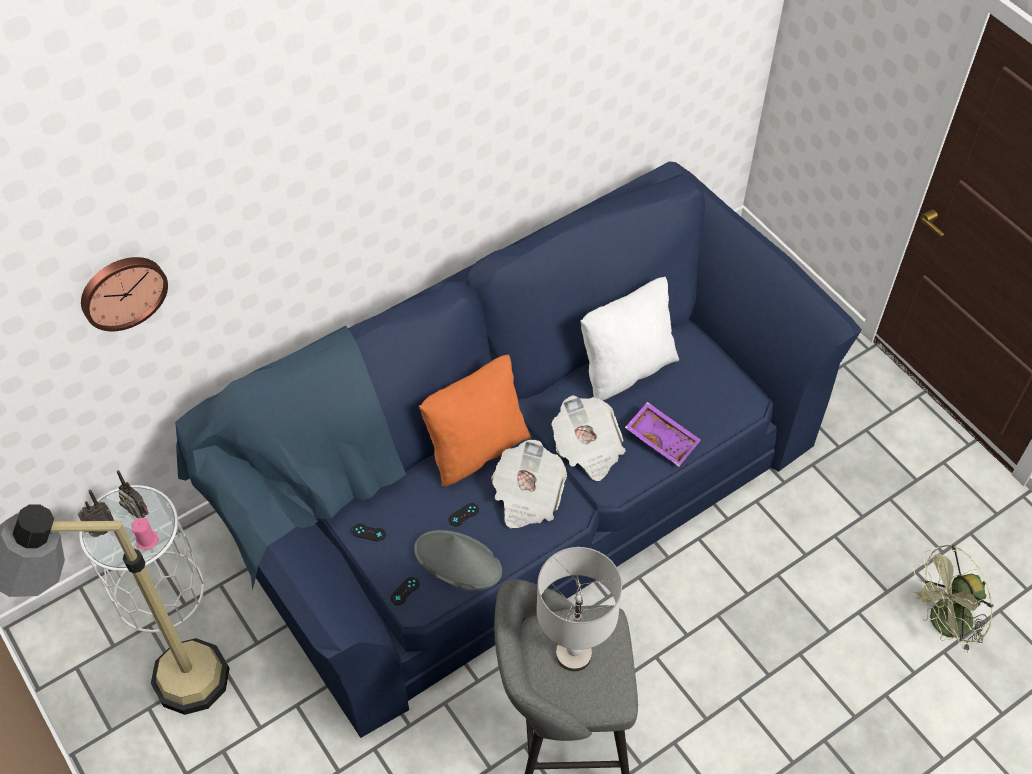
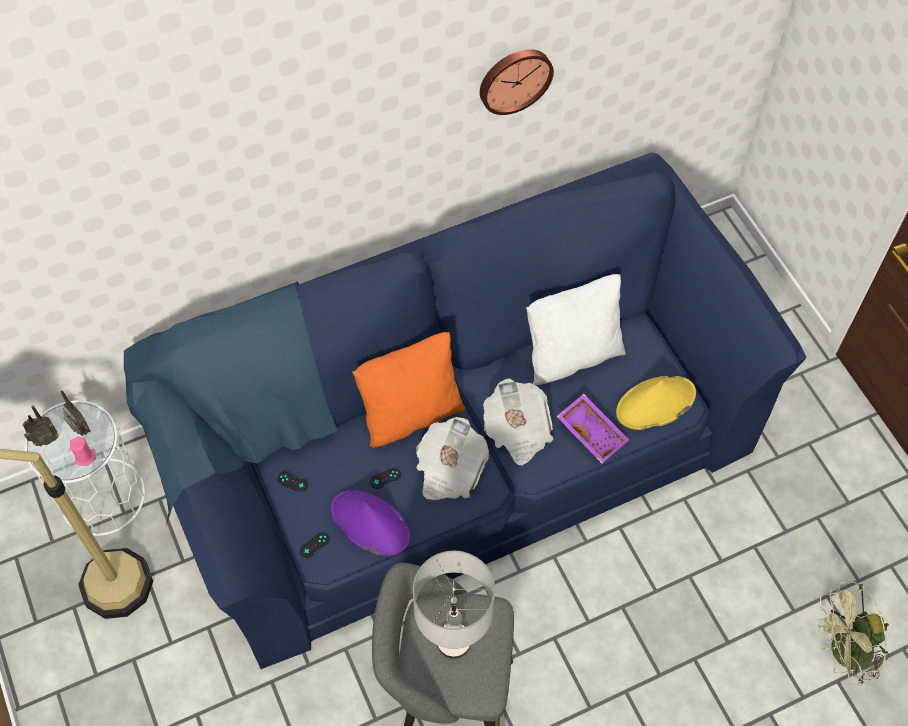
camera: 10 degrees right, 5 degrees up
(122, 291) = (73, 231): wall clock -> wall clock (514, 79)
(457, 561) = (369, 523): grey hat -> purple hat
(718, 402) = (655, 404): none -> yellow hat

